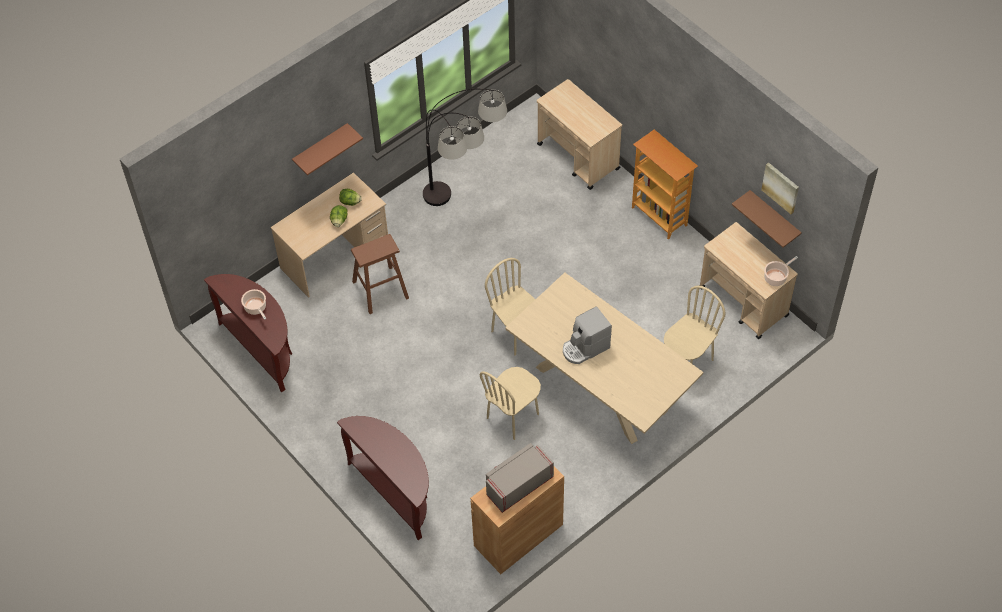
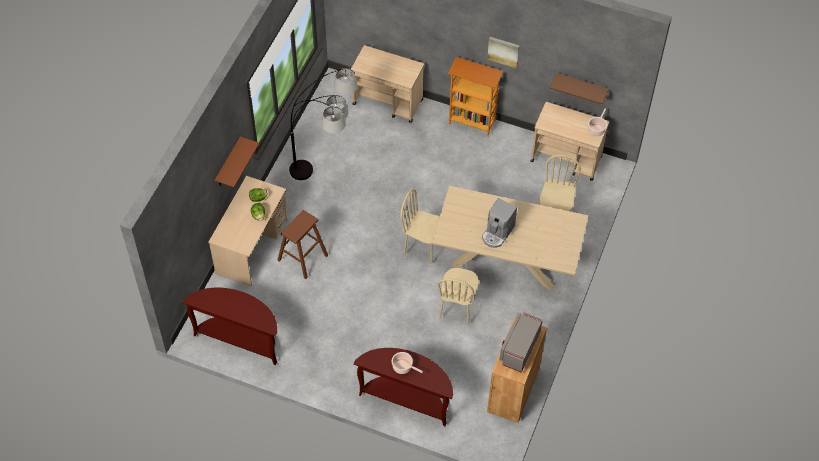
camera: 30 degrees left, 0 degrees up
(256, 308) = (237, 306): cooking pot -> cooking pot (403, 367)
(781, 187) = (586, 61): picture -> picture (503, 51)

